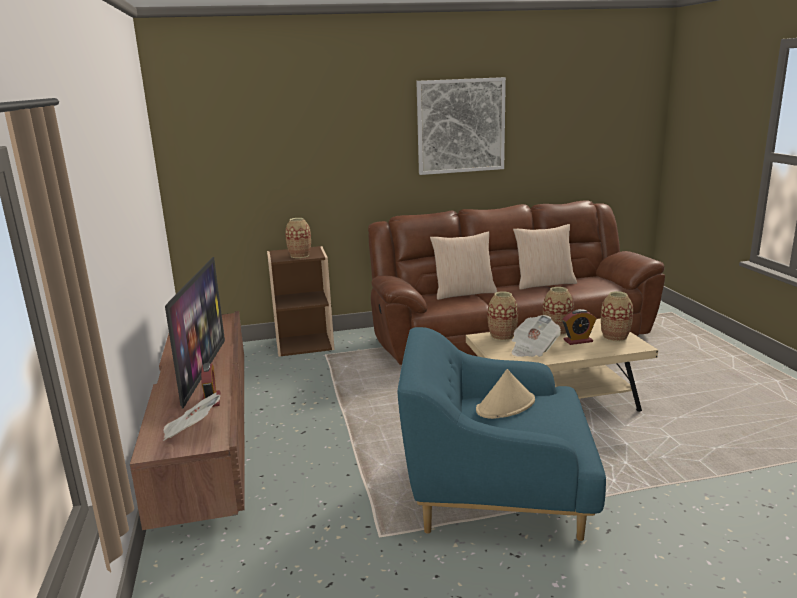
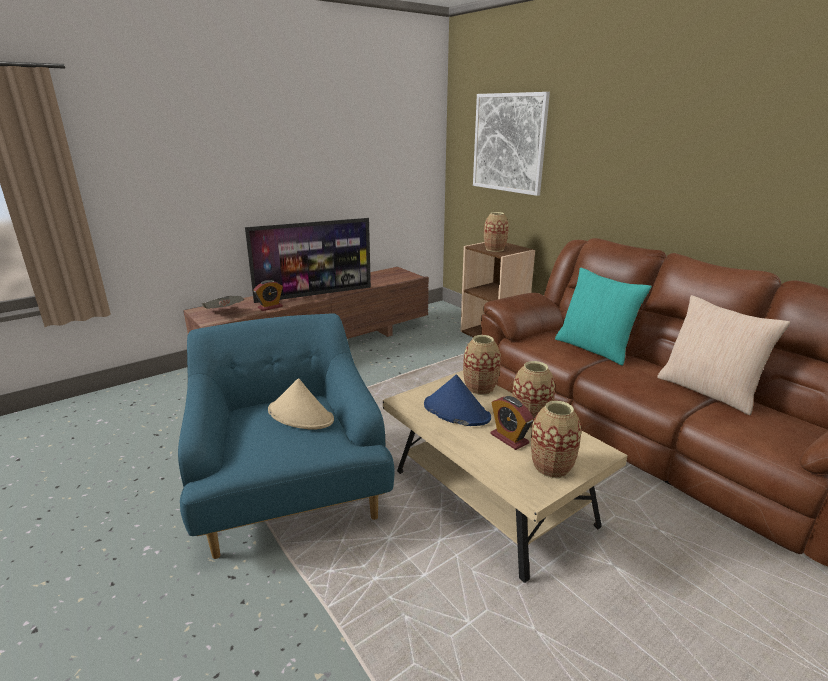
camera: 65 degrees right, 5 degrees up
(461, 126) = (716, 137): picture -> picture (509, 143)
(464, 293) = (594, 348): beige pillow -> turquoise pillow
(533, 349) = (456, 411): newspaper -> blue hat

